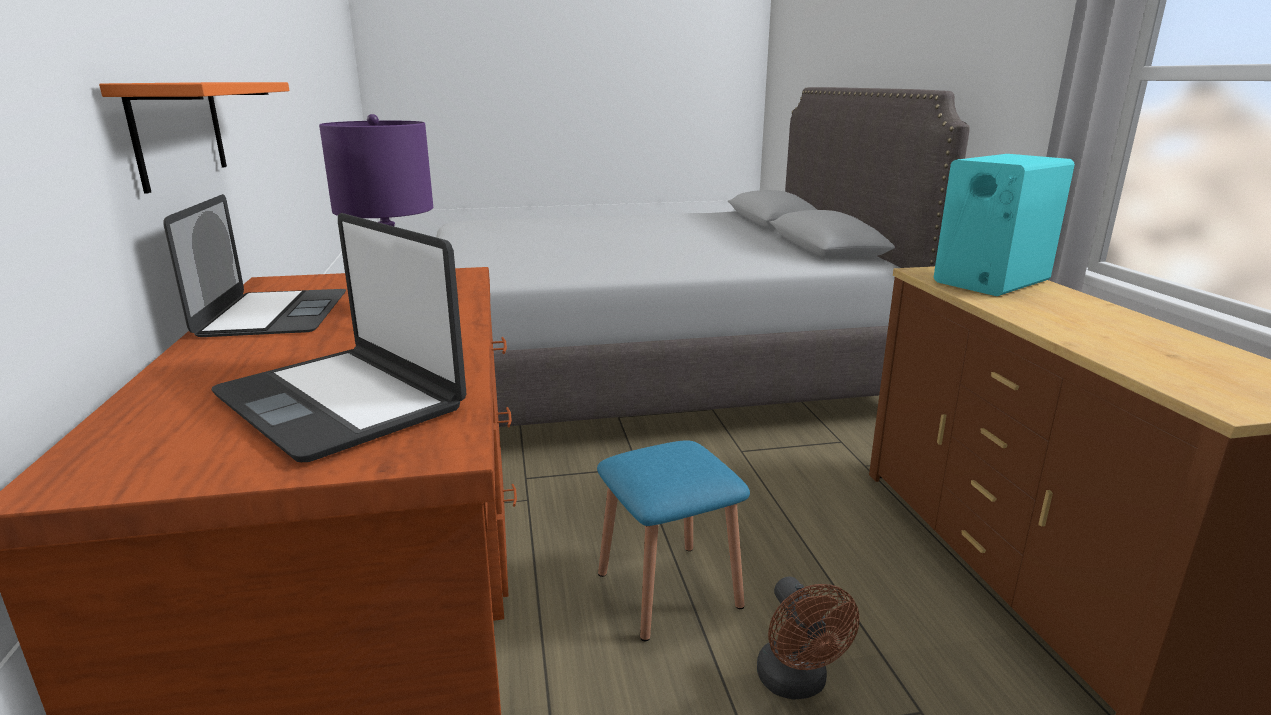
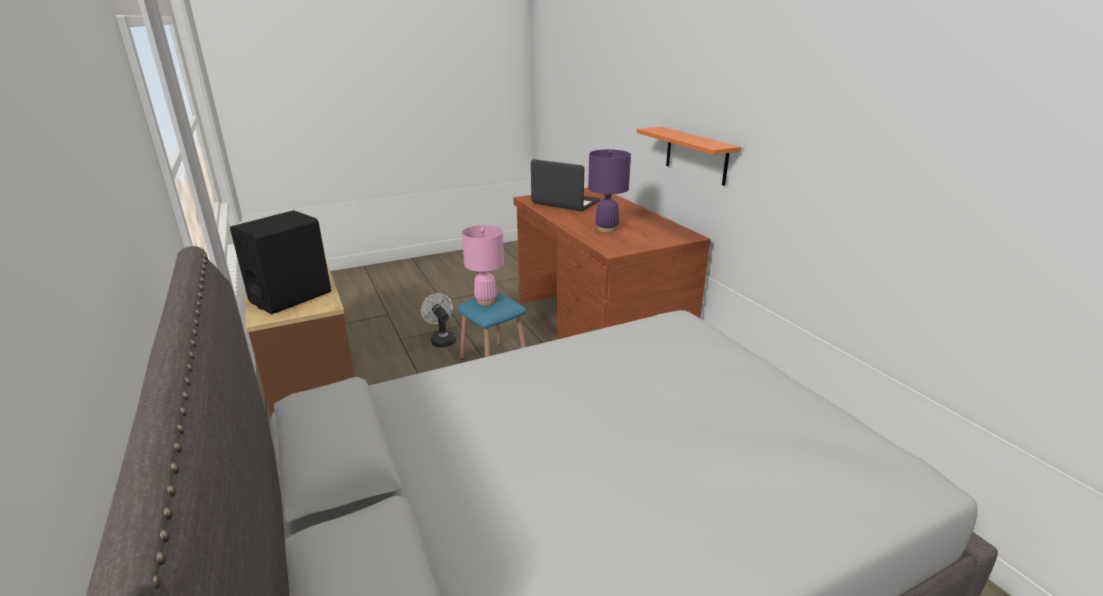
camera: 165 degrees right, 5 degrees up
(274, 313) = (647, 222): laptop -> none
(681, 462) = (486, 301): none -> pink table lamp
(797, 684) = (441, 339): brown fan -> white fan
(991, 281) = (291, 297): turquoise speaker -> black speaker

